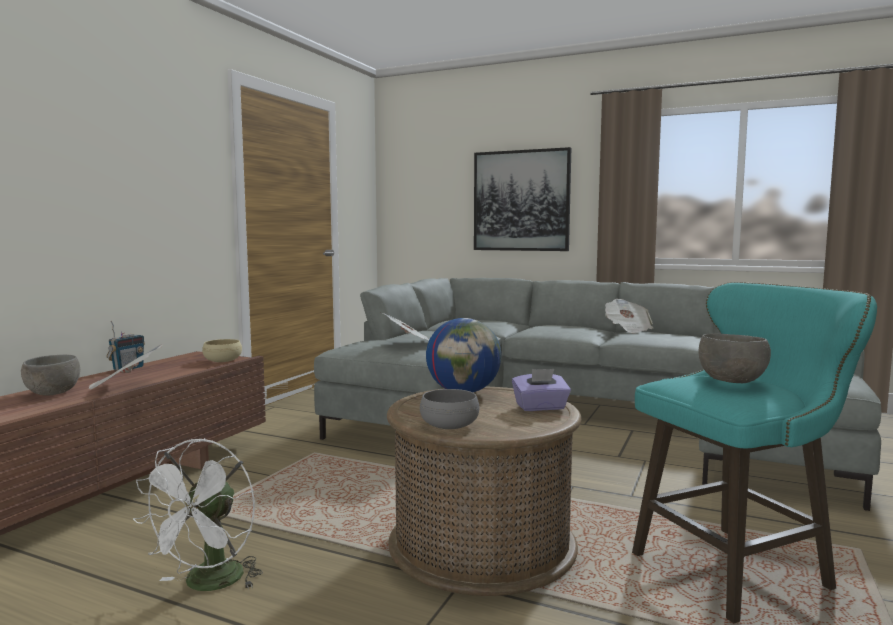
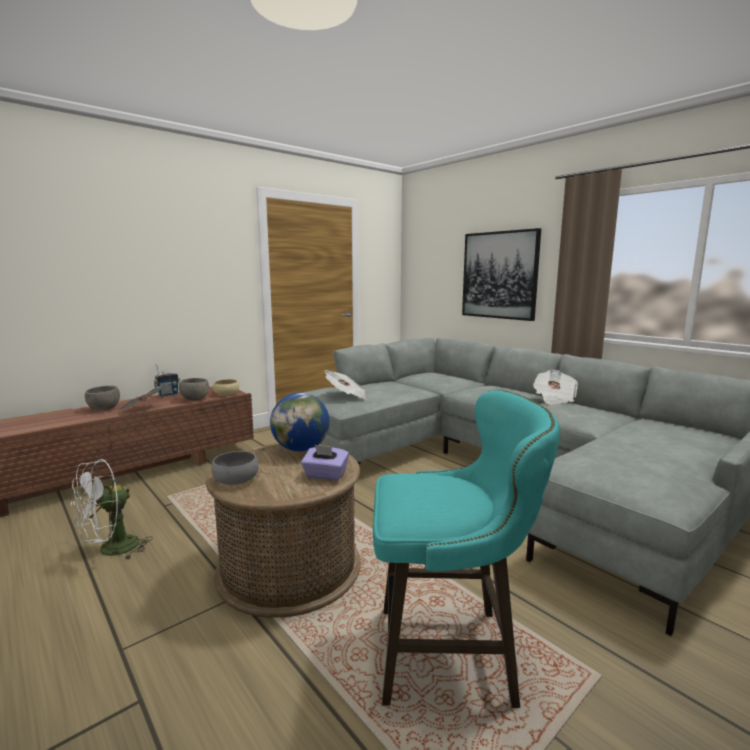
camera: 25 degrees right, 5 degrees up
(733, 382) = (434, 491): grey bowl -> grey bowl (195, 399)

